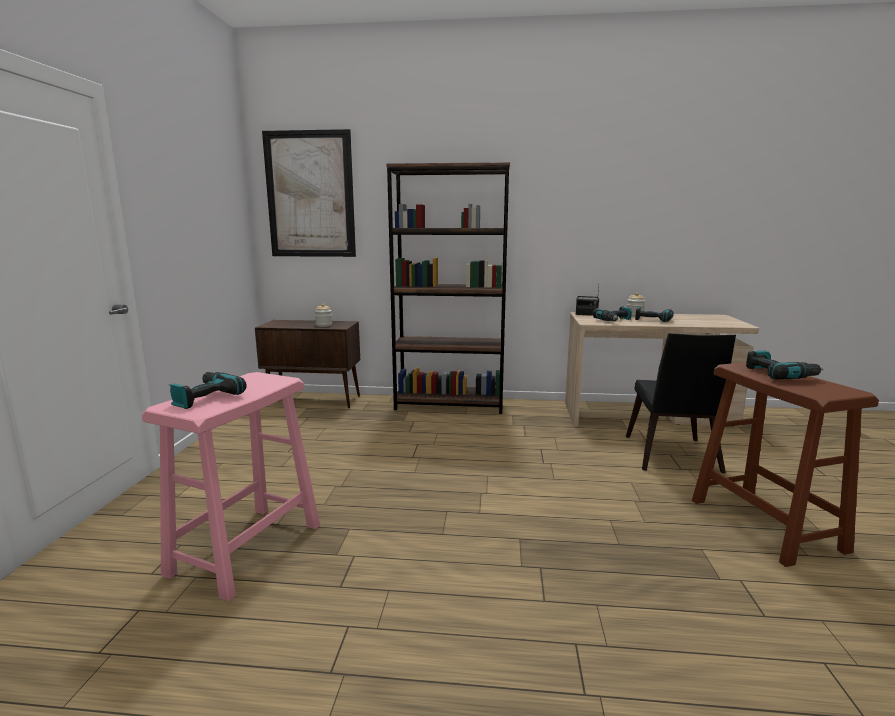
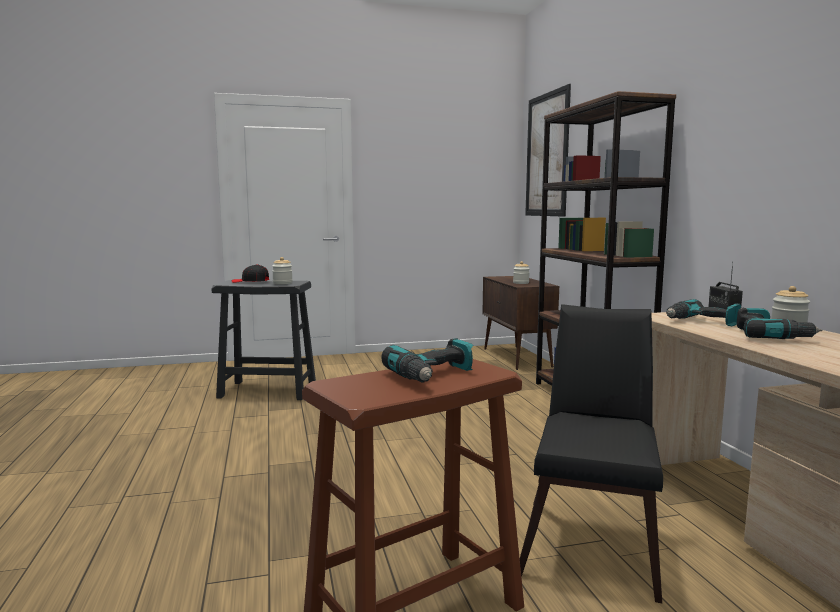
camera: 70 degrees right, 5 degrees down
(204, 397) = (251, 281): power drill -> black cap
(247, 548) = (268, 390): pink stool -> black stool
(260, 383) = (282, 283): none -> jar
(671, 457) = (592, 540): black chair -> black chair turned 120 degrees clockwise

